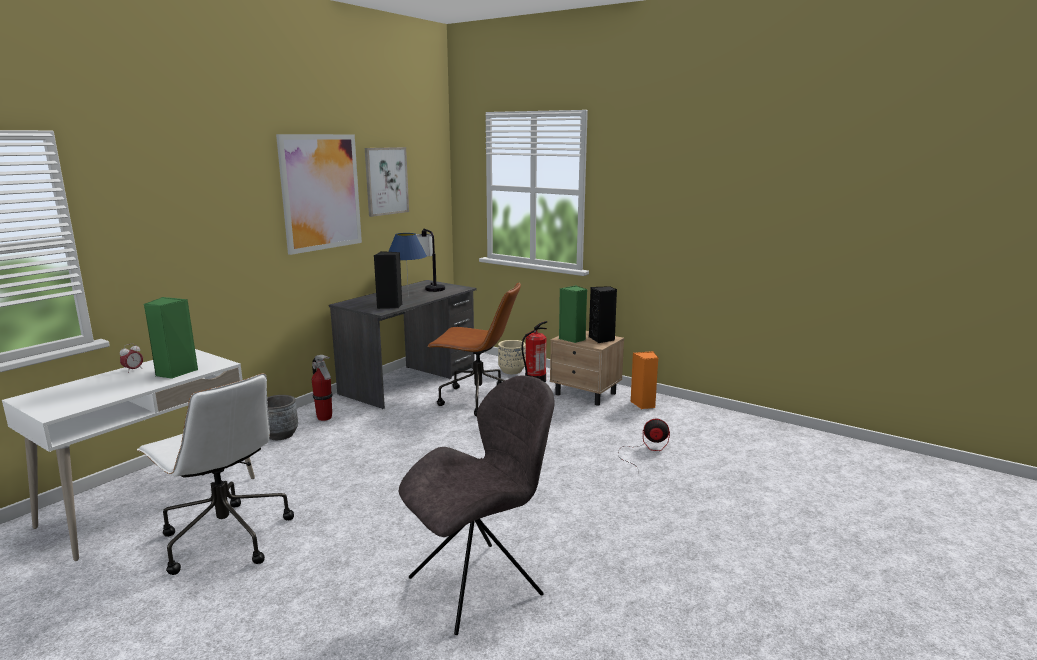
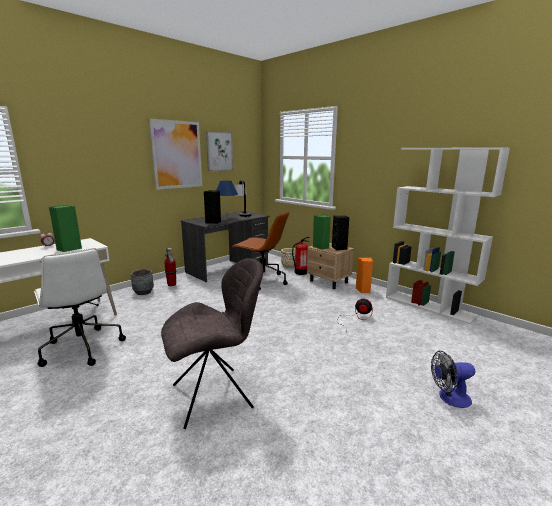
camera: 10 degrees right, 0 degrees up
(747, 422) = (429, 306): none -> white bookcase
(802, 550) = (449, 398): none -> fan

